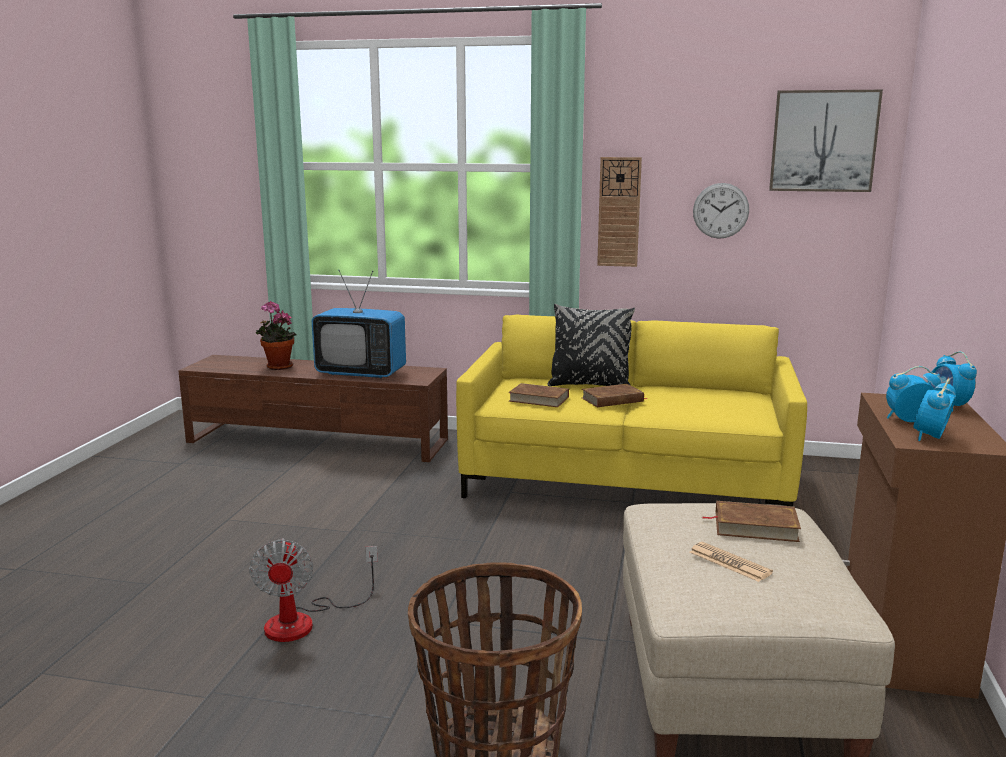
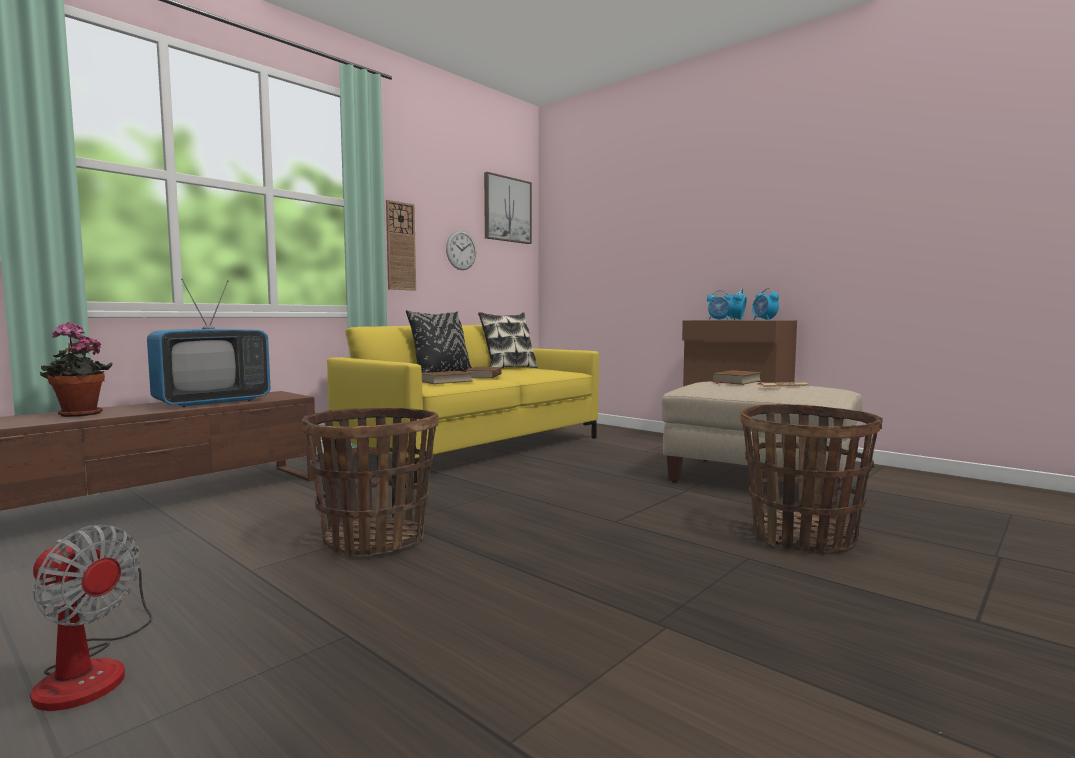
camera: 60 degrees left, 10 degrees down
(304, 621) = (558, 565): fan -> fan (92, 669)
(307, 534) = (375, 540): none -> basket
(712, 391) = (508, 368): none -> pillow

